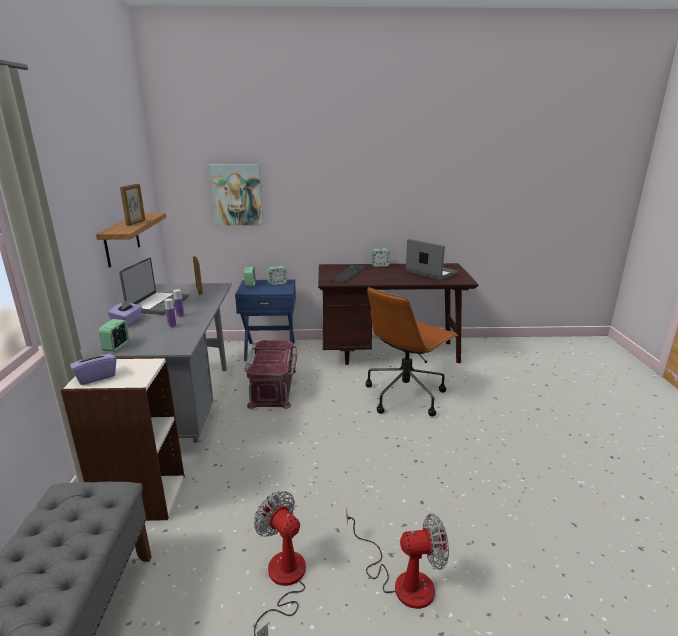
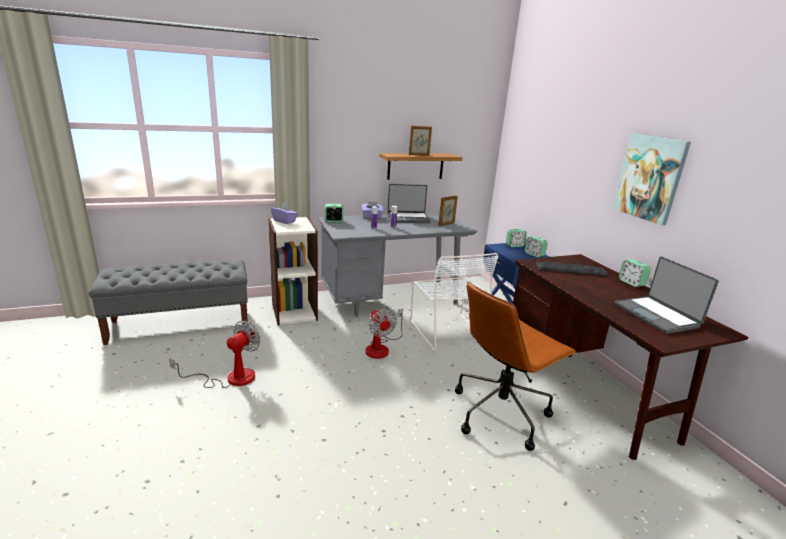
camera: 70 degrees right, 0 degrees up
(237, 195) = (541, 159): picture -> picture (650, 178)
(274, 388) = (447, 330): red storage box -> white chair
(402, 580) = (232, 435): fan -> fan (381, 347)
(405, 395) = (501, 412): brown office chair -> brown office chair turned 60 degrees counterclockwise
(431, 273) = (657, 315): laptop -> laptop turned 135 degrees clockwise

